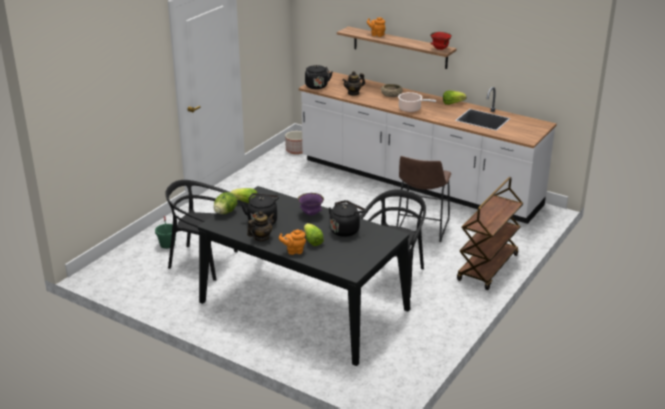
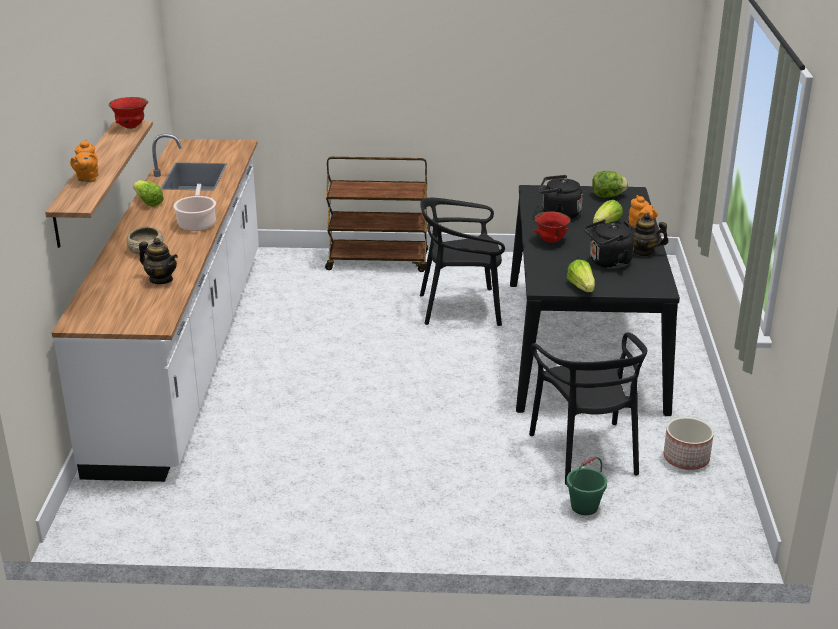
camera: 120 degrees left, 0 degrees up
(225, 212) = (623, 291): lettuce -> lettuce (607, 196)
(296, 150) = (127, 509): planter -> planter (685, 459)
(311, 214) = (550, 241): purple bowl -> red bowl
(317, 87) = (154, 318): black kettle -> none
(421, 229) = (325, 318): brown stool -> none

